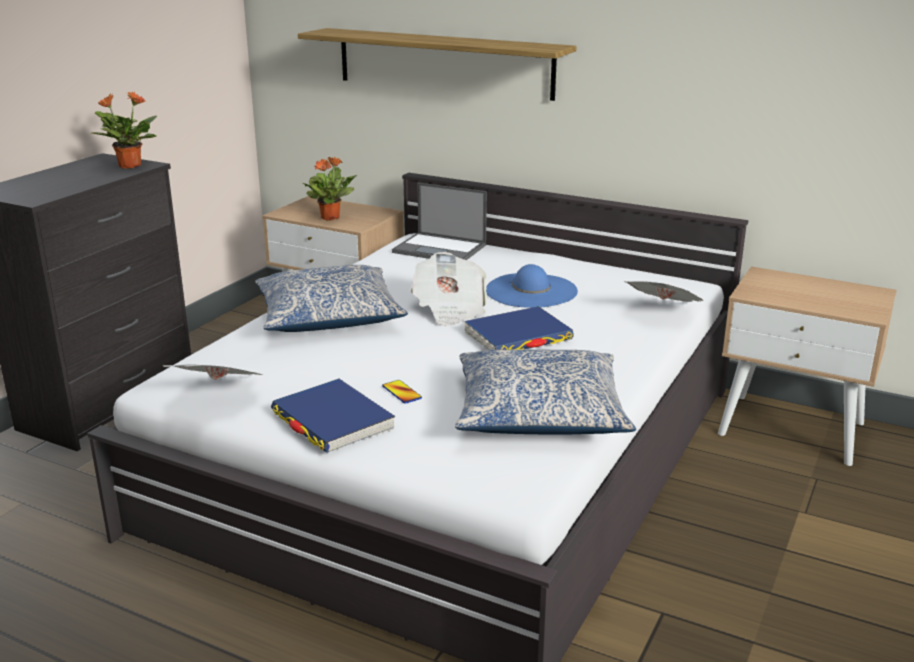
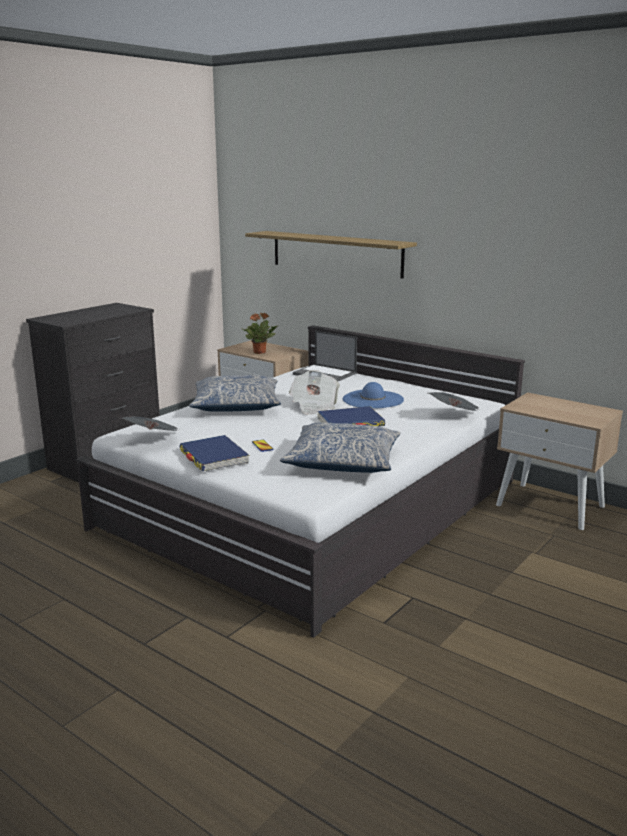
camera: 10 degrees right, 5 degrees down
(129, 166) = (128, 309): potted plant -> none

